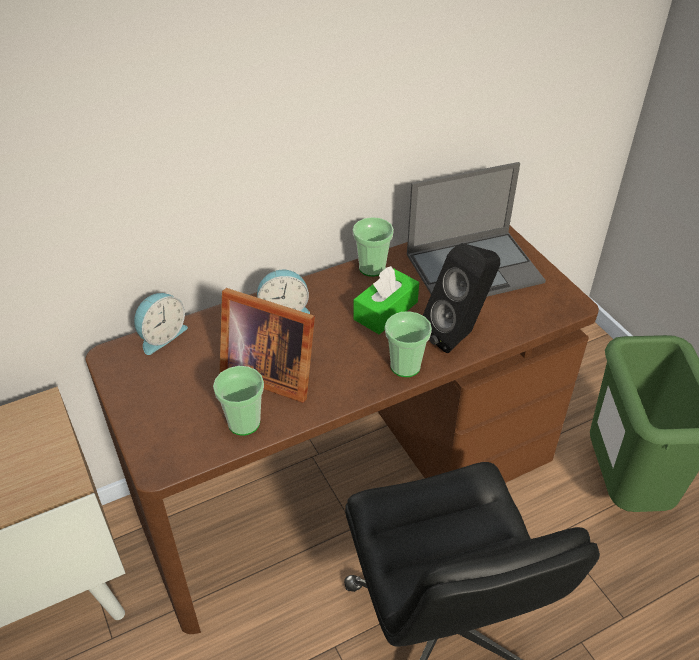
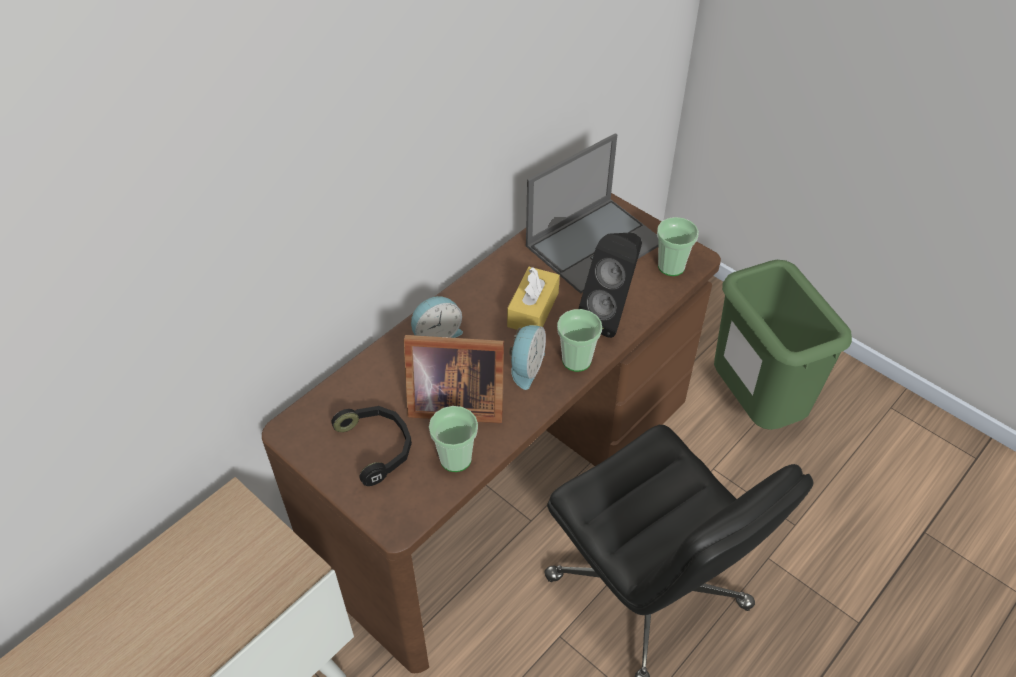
camera: 20 degrees left, 5 degrees up
(161, 336) = (328, 395): alarm clock -> alarm clock (525, 367)
(179, 392) = (377, 447): none -> black headphones
(372, 268) = (499, 268): cup -> cup (671, 266)
(385, 311) = (533, 309): green tissue box -> yellow tissue box

